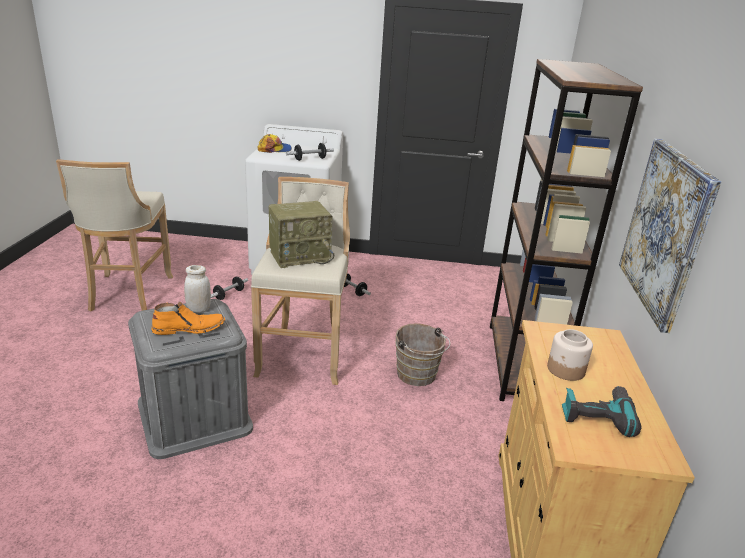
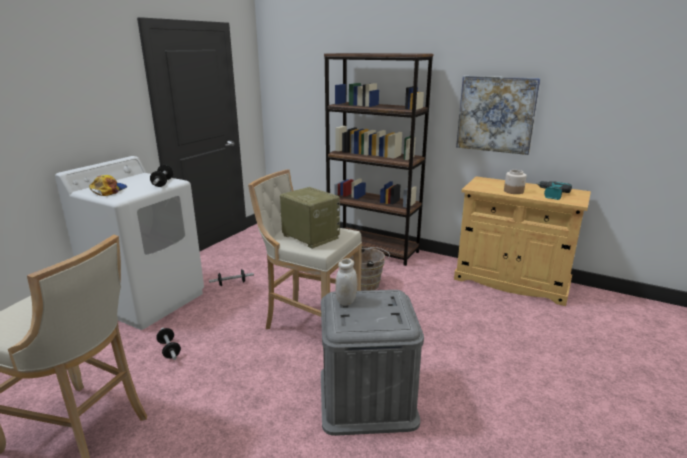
camera: 65 degrees left, 5 degrees down
(189, 328) = (379, 308): orange boot -> none
(300, 256) = (309, 236): radio -> radio turned 45 degrees counterclockwise

